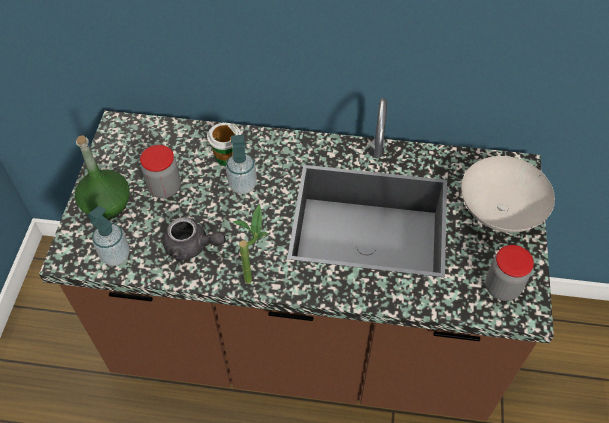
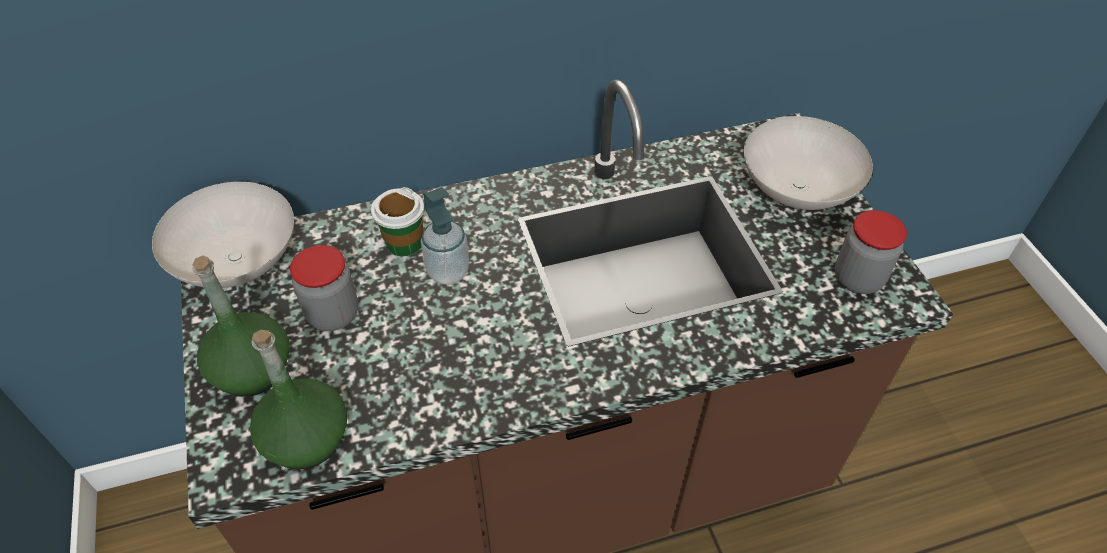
camera: 25 degrees left, 5 degrees down
(115, 255) = (306, 438): soap dispenser -> green bottle
(128, 137) = (238, 264): none -> white bowl
(192, 247) = (420, 381): grey teapot -> none
(254, 275) = (534, 386): potted plant -> none

